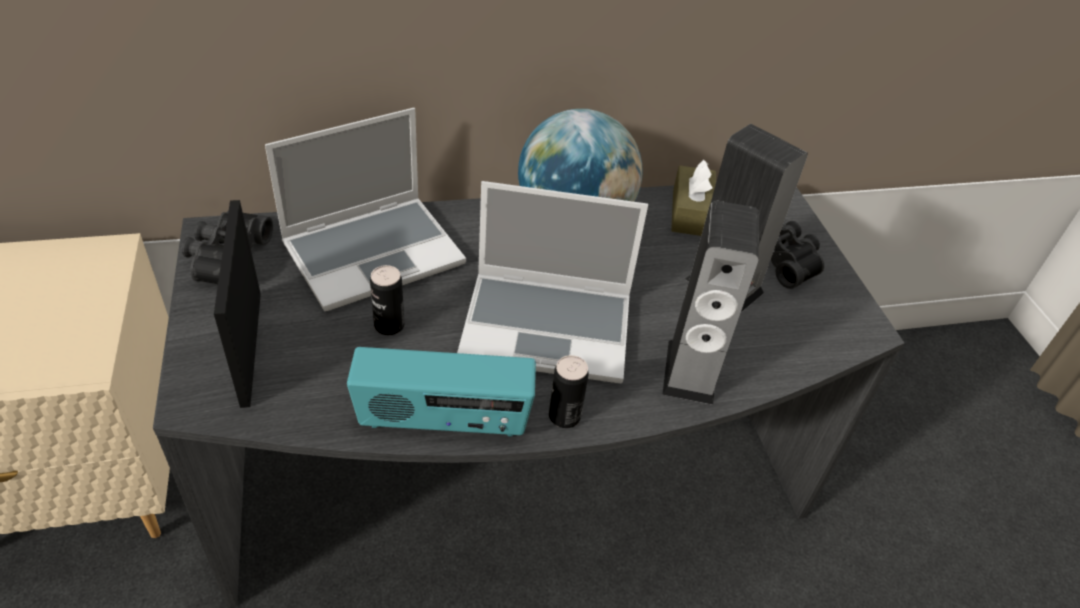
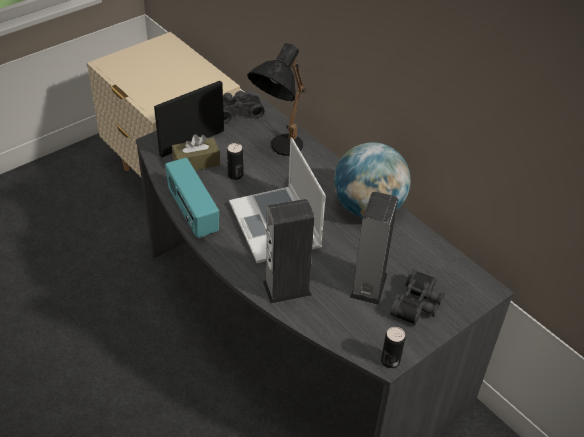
camera: 65 degrees right, 0 degrees up
(375, 252) = (278, 151): laptop -> black table lamp
(564, 416) = (222, 251): can -> can (390, 361)
(690, 212) = (423, 254): brown tissue box -> brown tissue box (196, 162)

